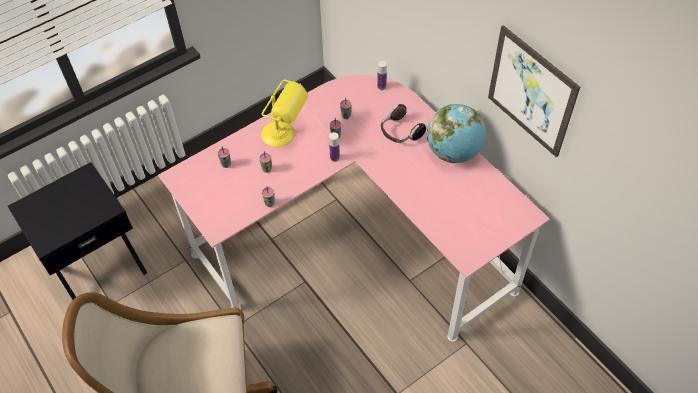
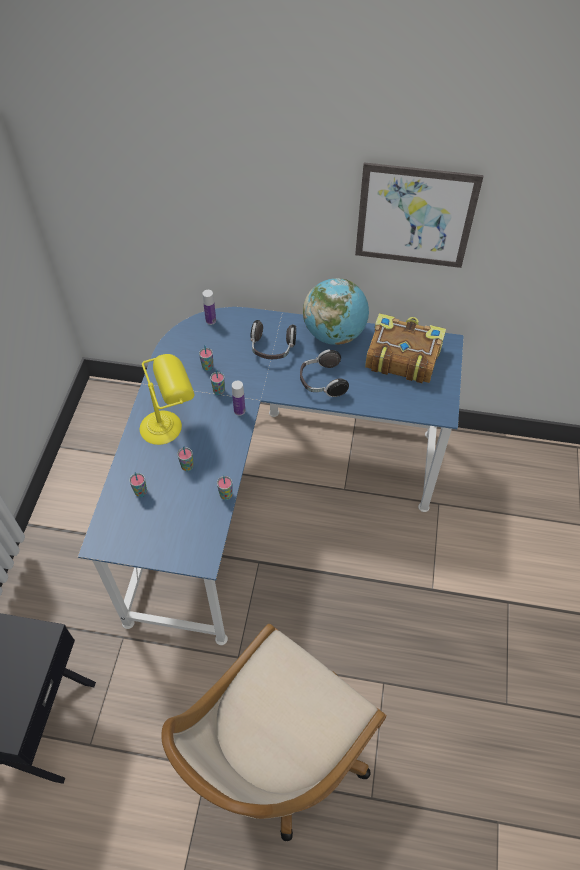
camera: 45 degrees left, 0 degrees up
(356, 241) = (266, 492): pink desk -> blue desk
(408, 178) = (322, 382): none -> headphones
(484, 200) = (402, 356): none -> book

